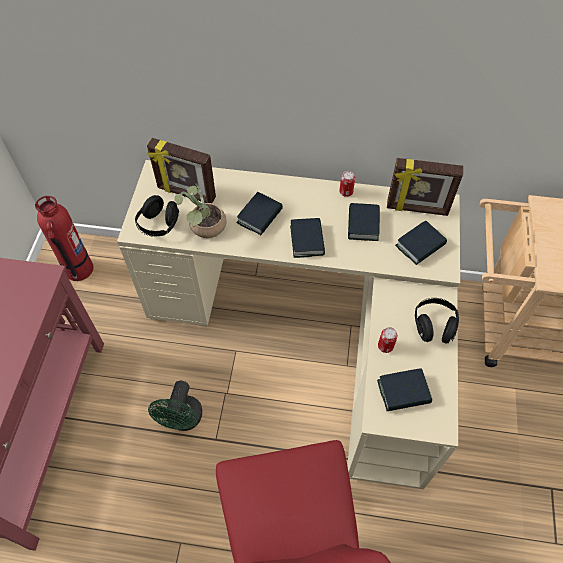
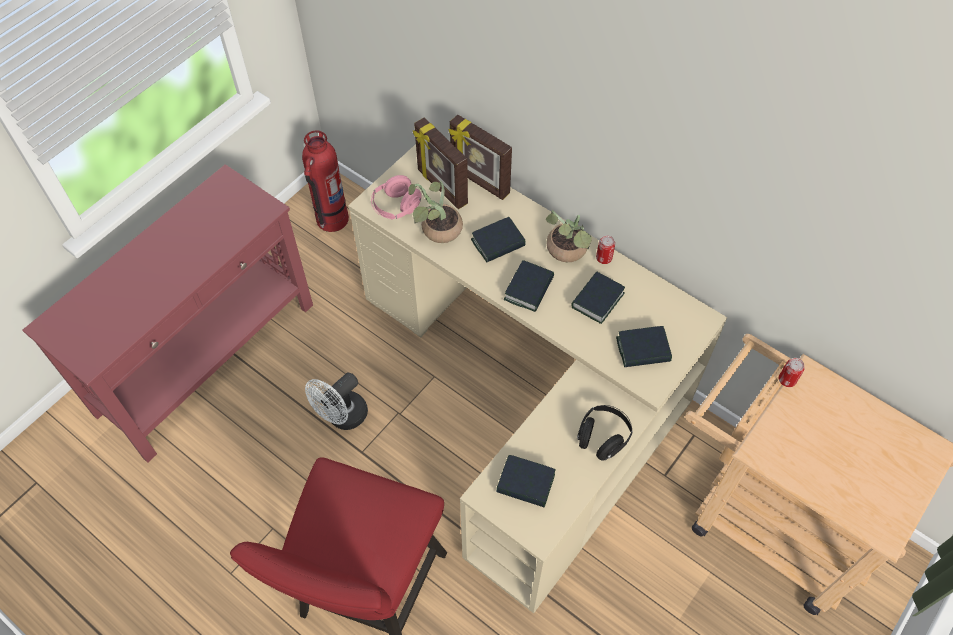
camera: 30 degrees right, 0 degrees up
(159, 225) = (396, 207): black headphones -> pink headphones
(183, 420) = (342, 417): green fan -> white fan
(316, 200) = (567, 252): none -> potted plant
(385, 346) = (539, 431): can -> can (787, 380)
(417, 209) = (667, 311): picture frame -> picture frame (479, 181)

